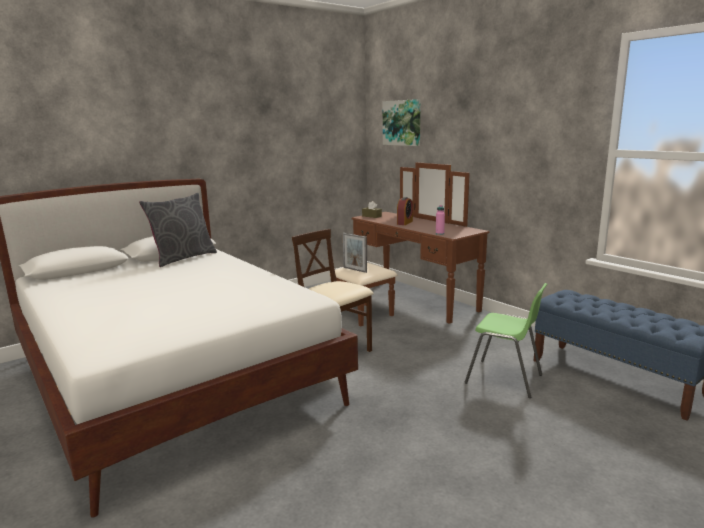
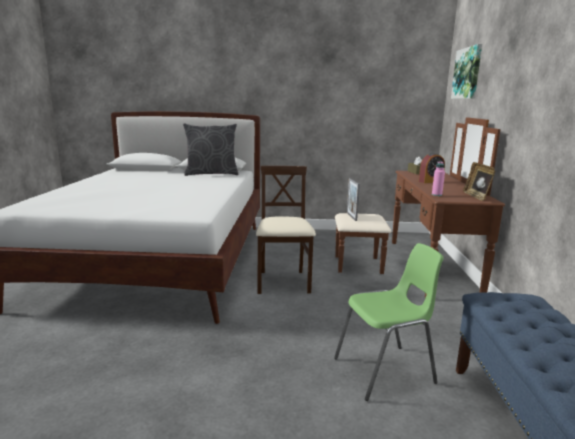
camera: 40 degrees right, 0 degrees up
(463, 229) = (476, 196): none -> picture frame
(504, 379) = (385, 371): green chair -> green chair turned 90 degrees counterclockwise

